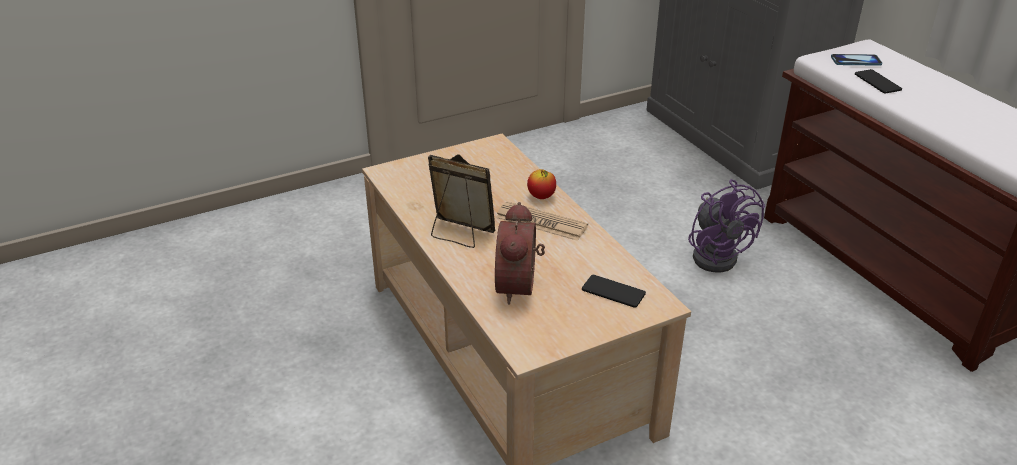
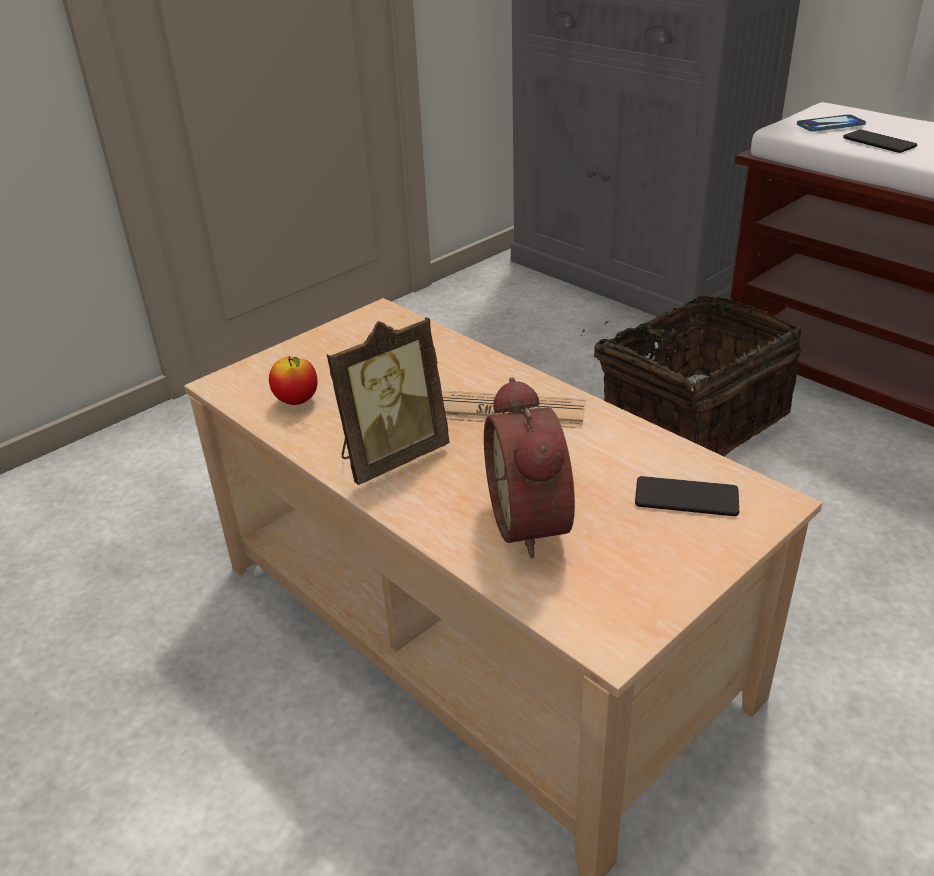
camera: 15 degrees left, 0 degrees up
(459, 234) = (391, 457): picture frame -> picture frame turned 135 degrees clockwise
(541, 197) = (490, 375): apple -> apple (297, 401)
(717, 254) = (689, 419): purple fan -> basket

